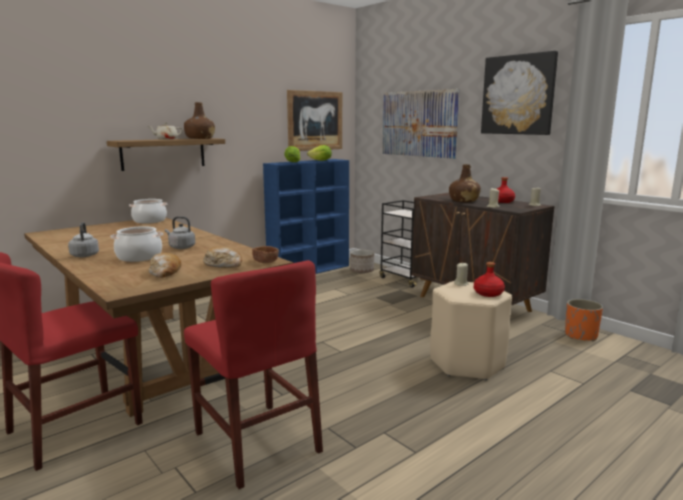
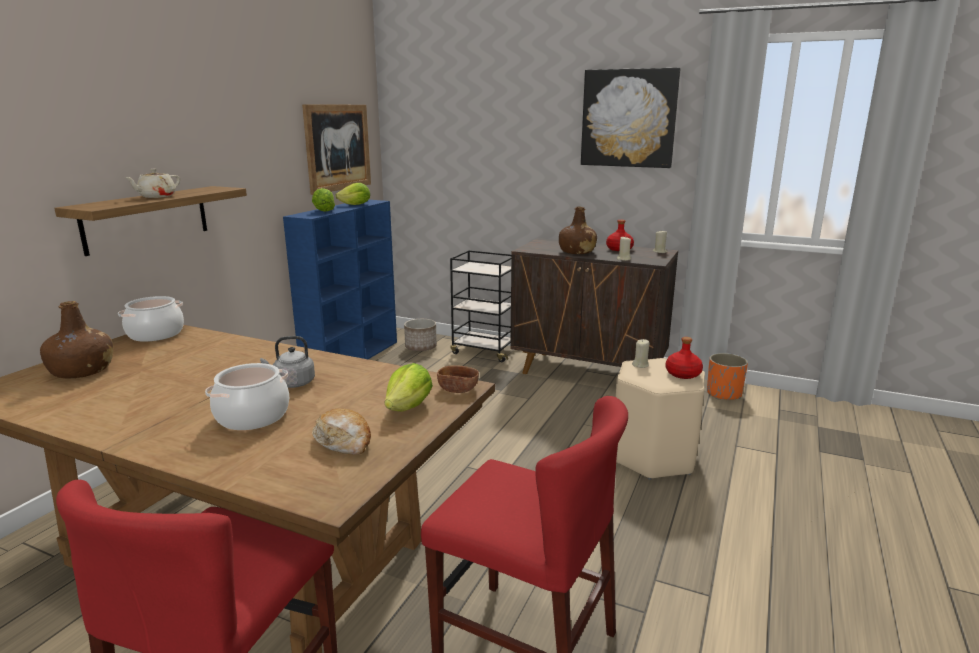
camera: 25 degrees left, 5 degrees up
(85, 255) = (146, 430): grey kettle -> none
(200, 138) = (204, 190): brown bottle -> brown bottle (82, 371)
(223, 265) = (409, 407): bread -> lettuce
(418, 124) = (486, 150): picture -> none

